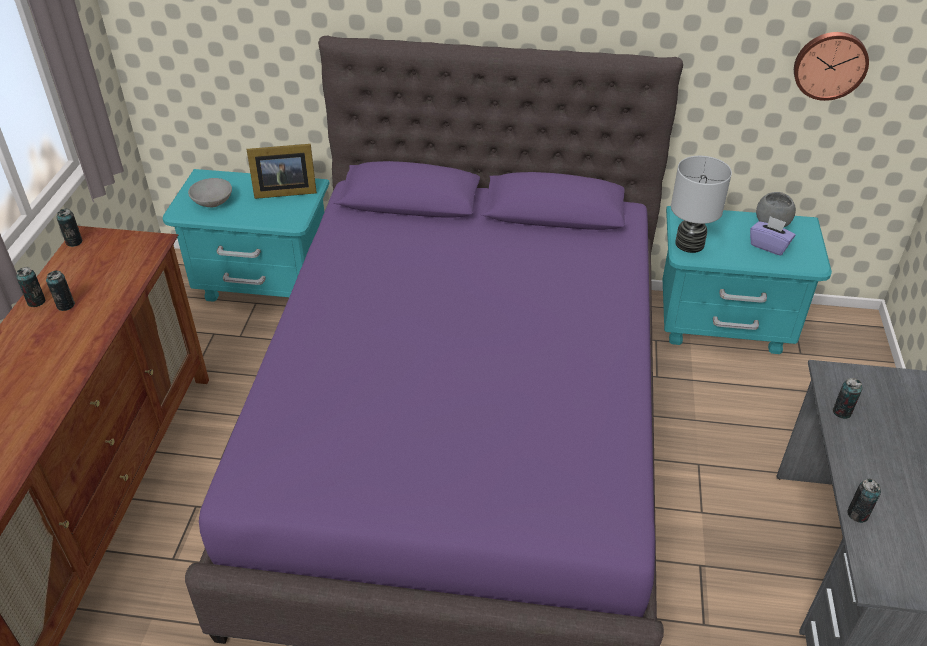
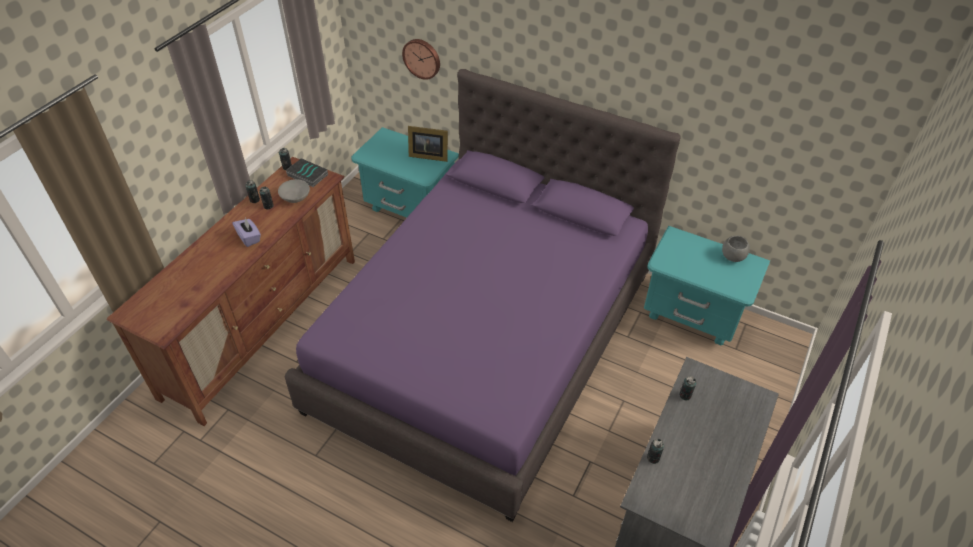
camera: 20 degrees right, 5 degrees up
(113, 246) = (306, 175): none -> book
(212, 202) = (383, 153): grey bowl -> grey bowl (295, 197)
(689, 244) = (666, 257): grey table lamp -> none
(769, 246) = (721, 272): purple tissue box -> purple tissue box (249, 238)
(830, 64) = (784, 162): wall clock -> wall clock (422, 58)

